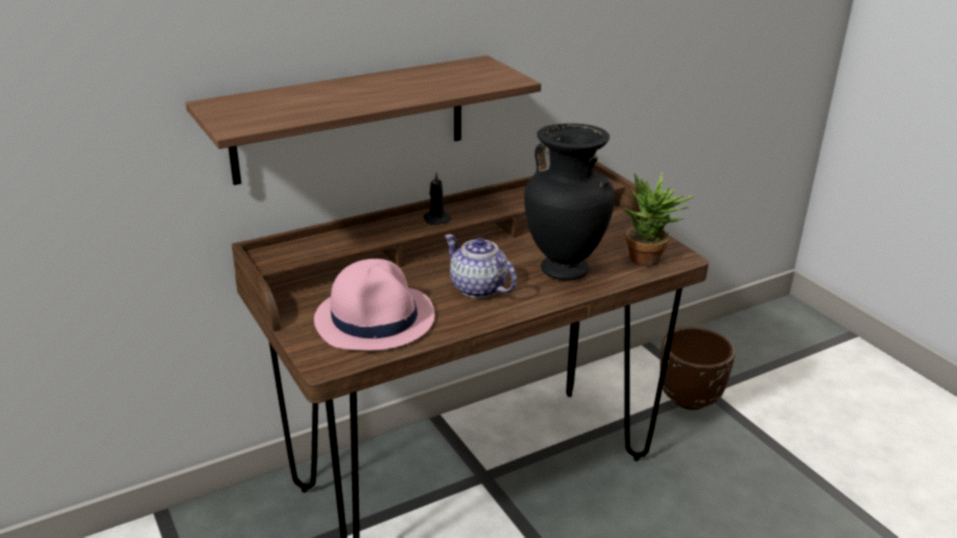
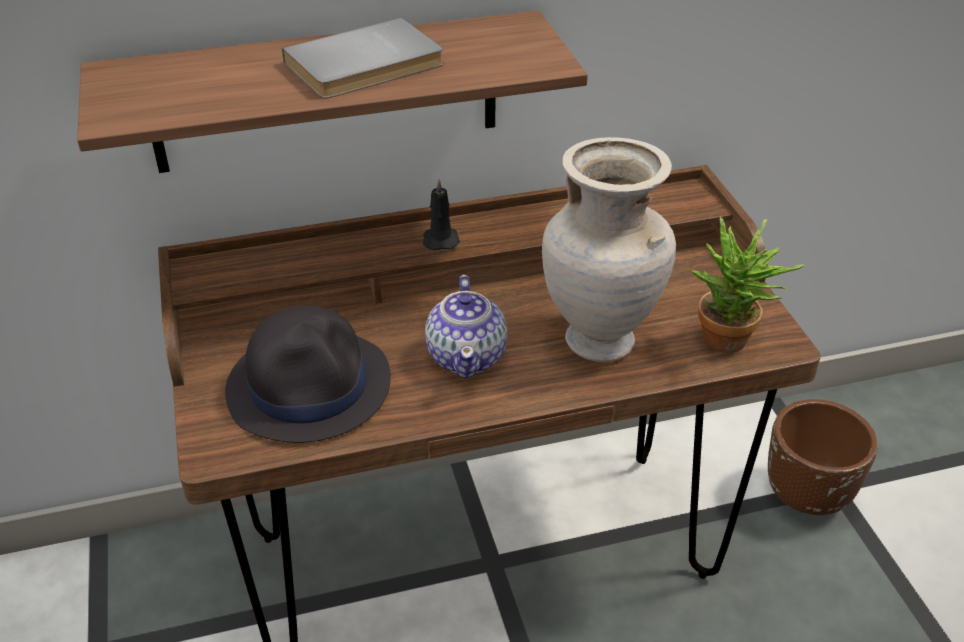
camera: 15 degrees right, 10 degrees up
(375, 318) = (310, 385): pink hat -> black hat
(393, 89) = (367, 66): none -> grey book
(478, 288) = (467, 356): teapot -> teapot turned 150 degrees counterclockwise
(564, 269) = (600, 340): black vase -> beige vase

